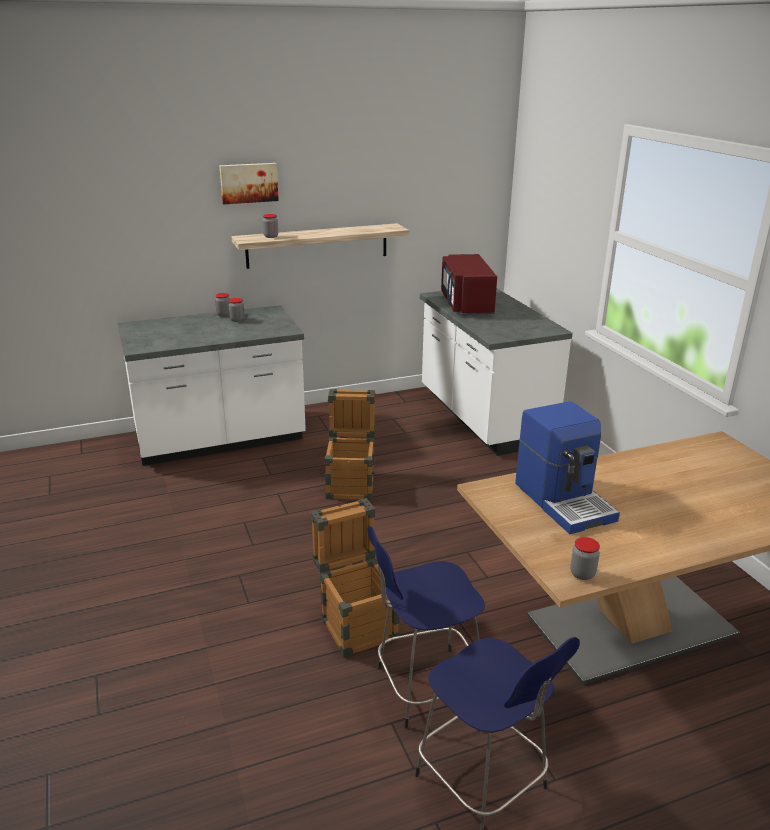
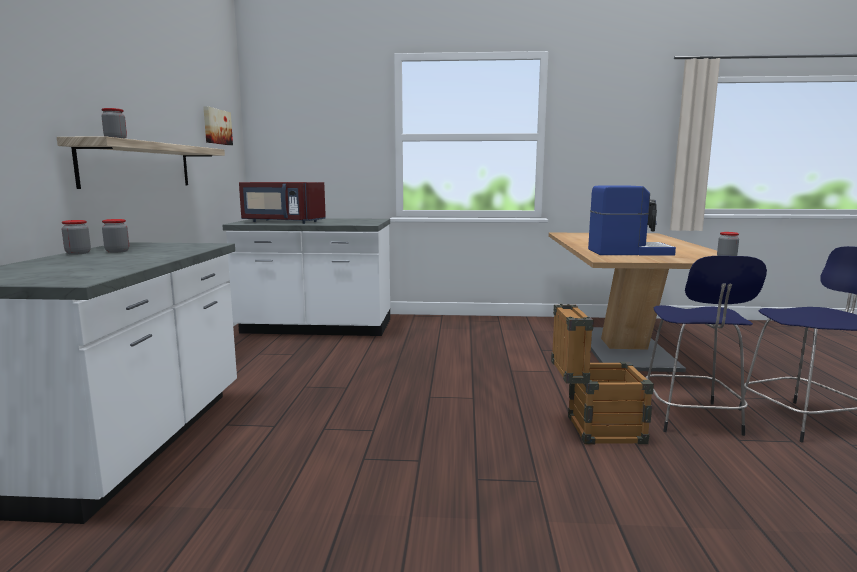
camera: 65 degrees left, 15 degrees down
(249, 183) = (69, 62): picture -> picture (216, 126)
(351, 483) = (353, 390): crate -> none

